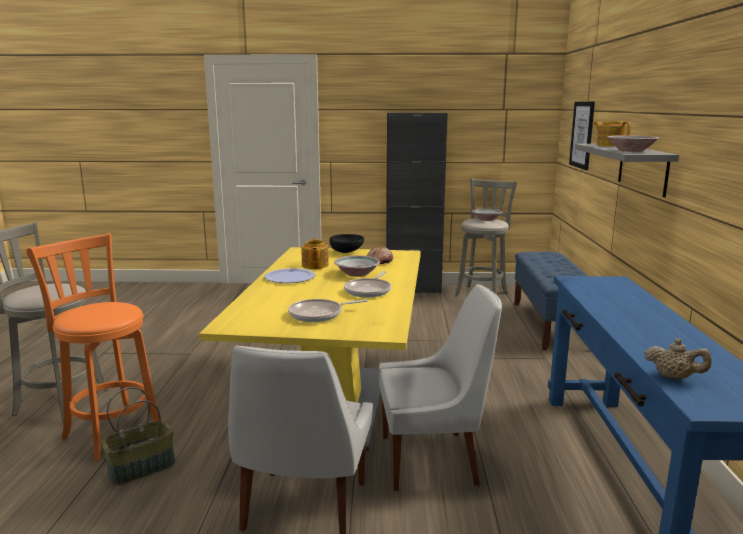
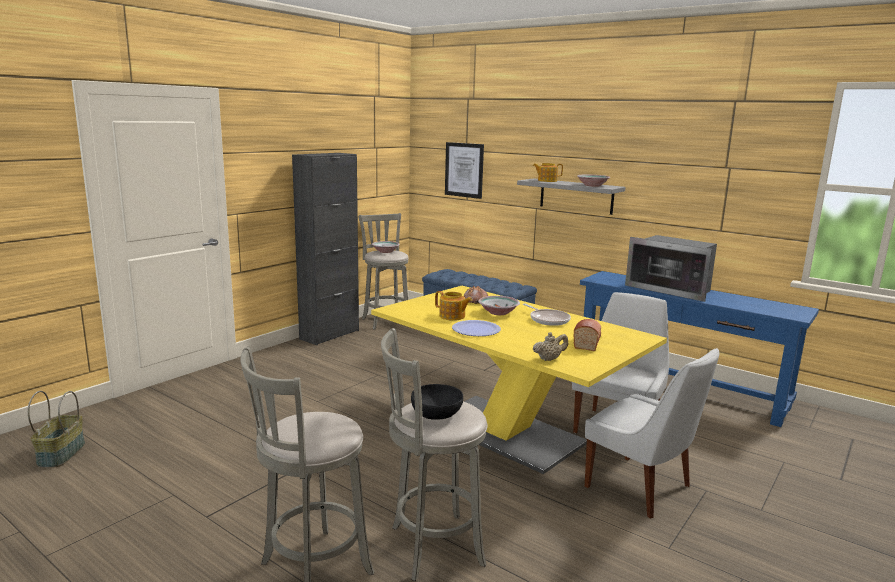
camera: 55 degrees left, 0 degrees up
(111, 431) = (431, 547): orange stool -> grey stool
(142, 467) = (521, 542): basket -> basket (61, 454)
(319, 314) = (587, 342): frying pan -> bread
(347, 252) = (426, 300): black bowl -> black bowl (437, 414)
(636, 315) = (671, 289): none -> microwave
(674, 377) = (762, 310): beige teapot -> beige teapot (549, 359)

